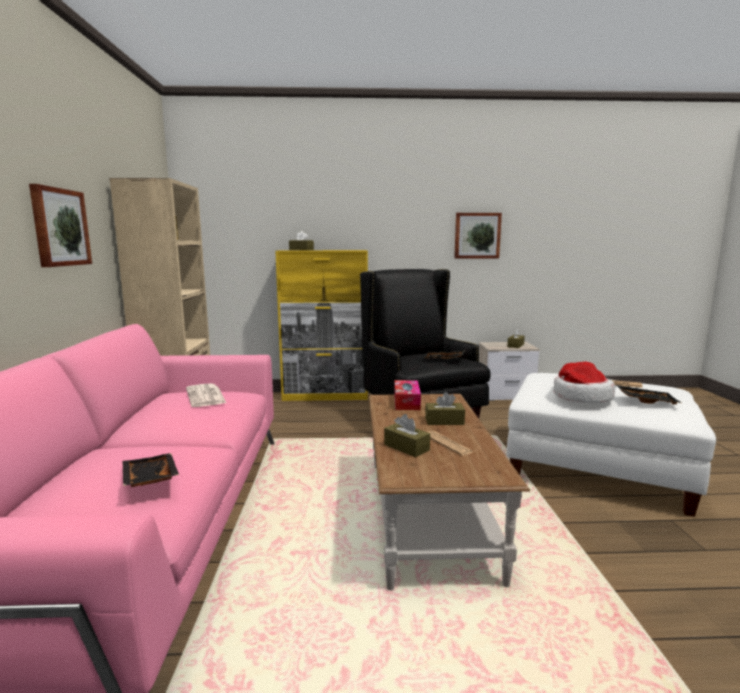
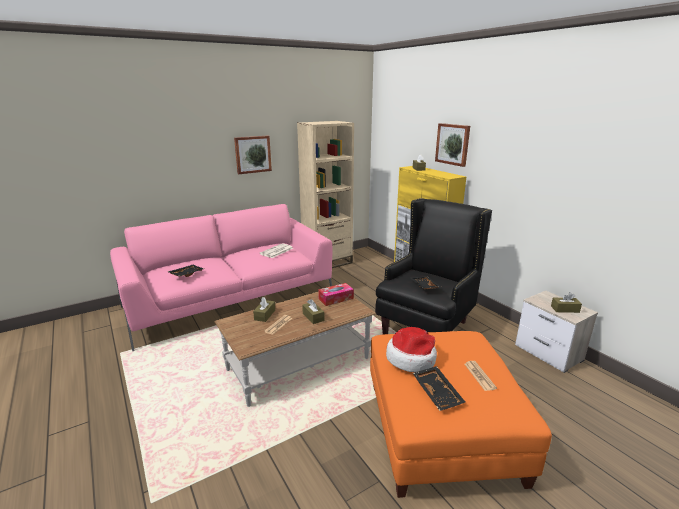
camera: 60 degrees right, 10 degrees up
(477, 235) = (564, 181): picture -> picture (453, 144)
(596, 466) = (441, 430): white ottoman -> orange ottoman

